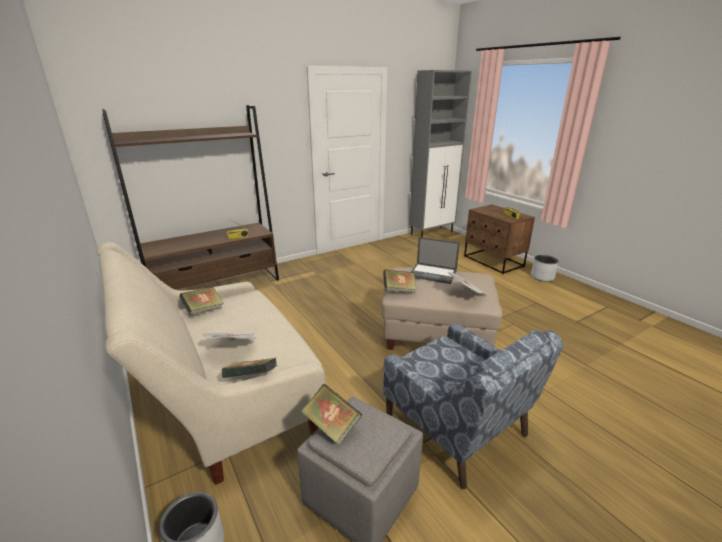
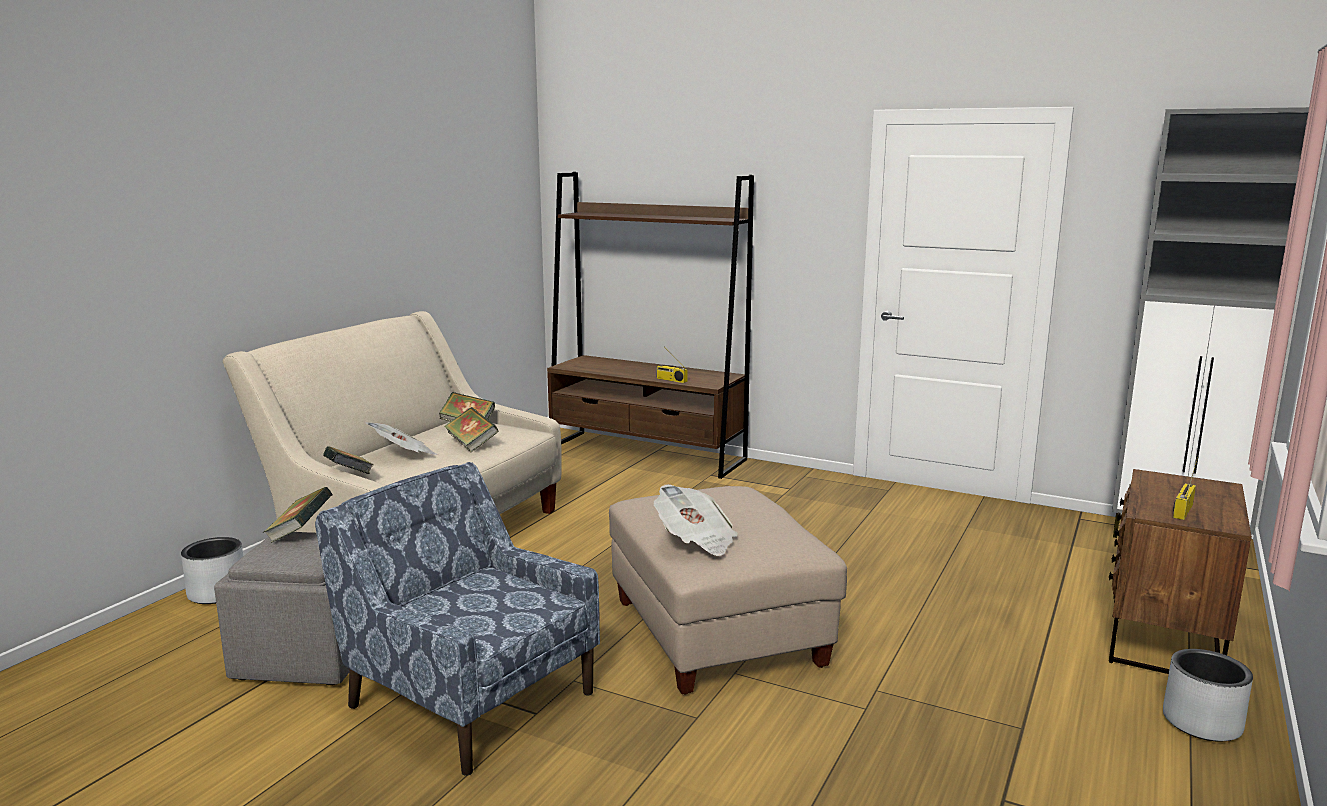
camera: 60 degrees right, 10 degrees down
(399, 290) = (649, 499): book -> book (471, 445)
(433, 273) = (744, 507): laptop -> none
(456, 429) = (469, 698): blue armchair -> blue armchair turned 105 degrees clockwise

